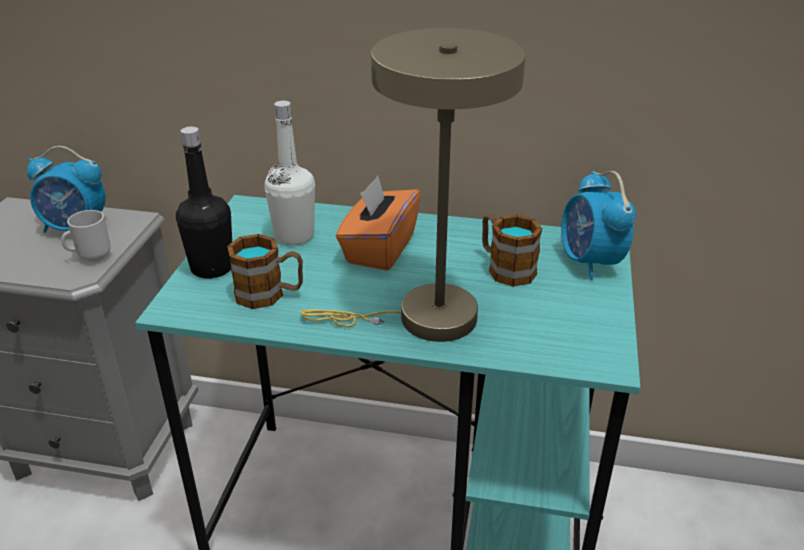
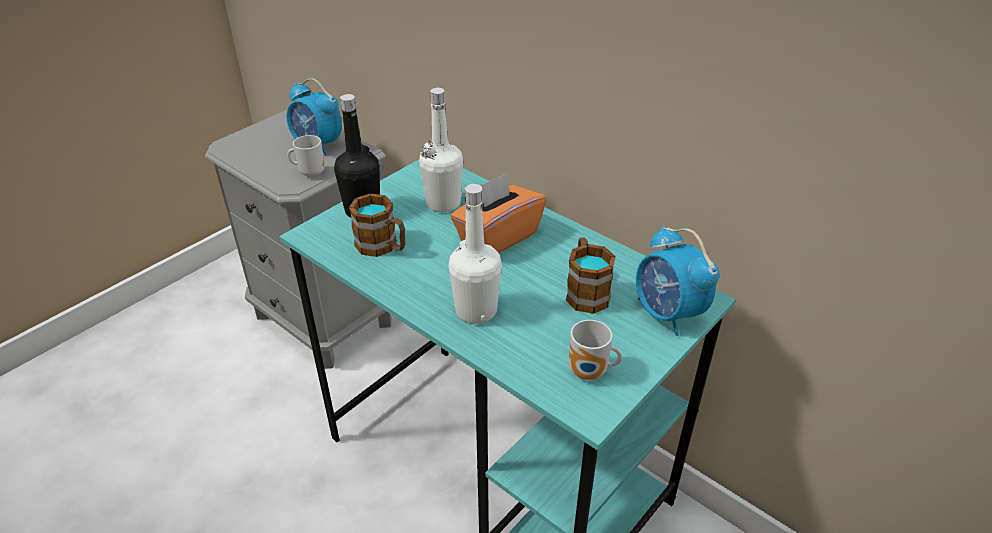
camera: 30 degrees right, 5 degrees up
(423, 318) = (476, 311): beige table lamp -> white bottle
(576, 333) = (589, 373): none -> mug
(590, 262) = (667, 314): alarm clock -> alarm clock turned 45 degrees counterclockwise

